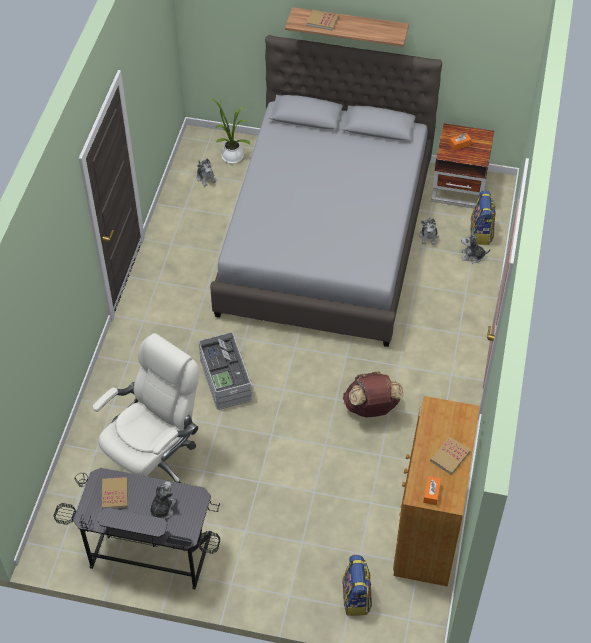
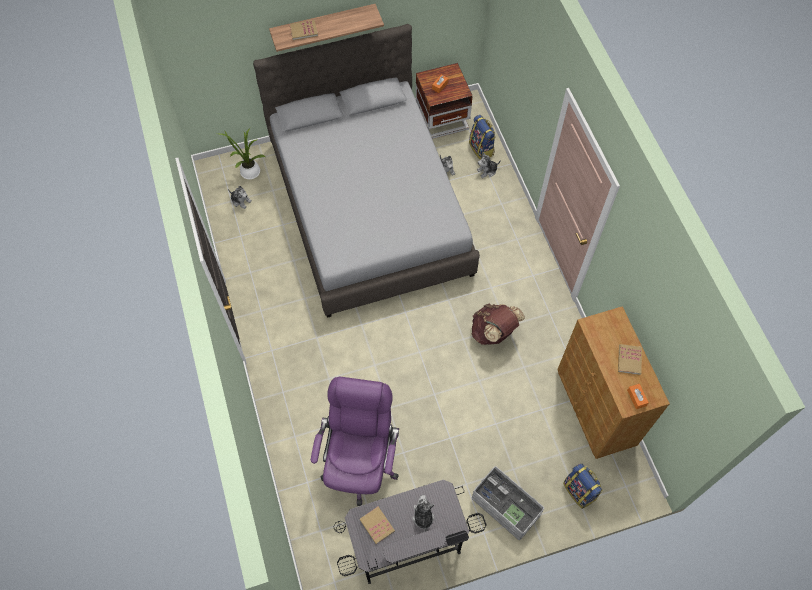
camera: 30 degrees left, 10 degrees up
(155, 460) = (360, 464): white office chair -> purple office chair
(224, 379) = (369, 366): grey storage box -> grey storage box (505, 506)

